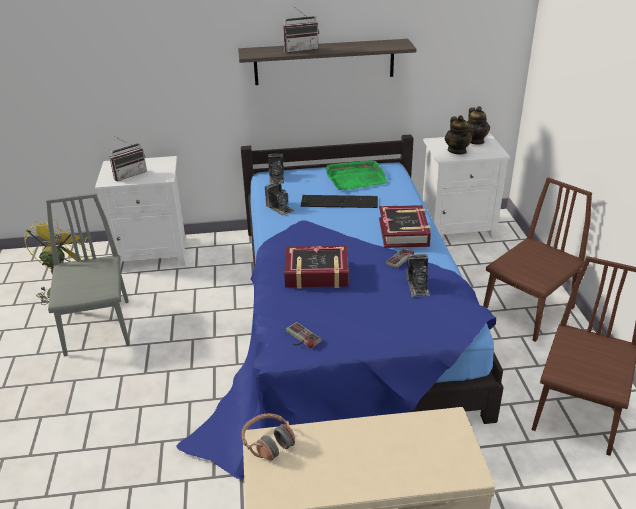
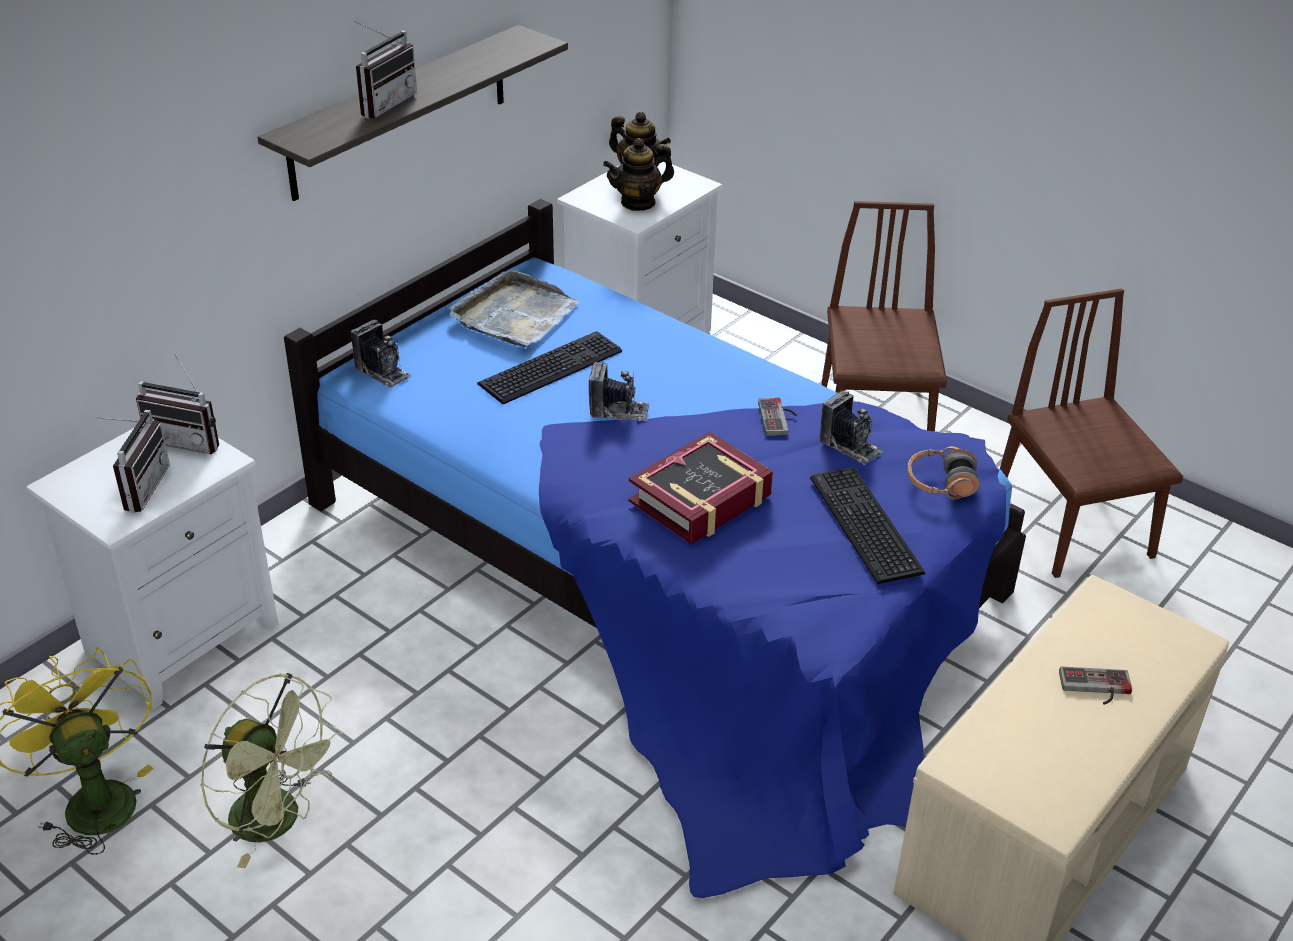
camera: 45 degrees left, 5 degrees up
(98, 327) = (279, 821): grey chair -> green fan
(165, 167) = (188, 440): none -> radio
(268, 442) = (968, 759): headphones -> headphones (940, 484)
(280, 208) = (474, 423): camera -> camera (619, 410)
(300, 338) = (820, 603): game controller -> game controller (1095, 688)
(355, 178) = (514, 315): green tray -> grey tray
(369, 319) = (863, 526): none -> keyboard
(404, 232) = (718, 374): book -> none
(457, 151) = (638, 202): teapot -> teapot turned 120 degrees clockwise

